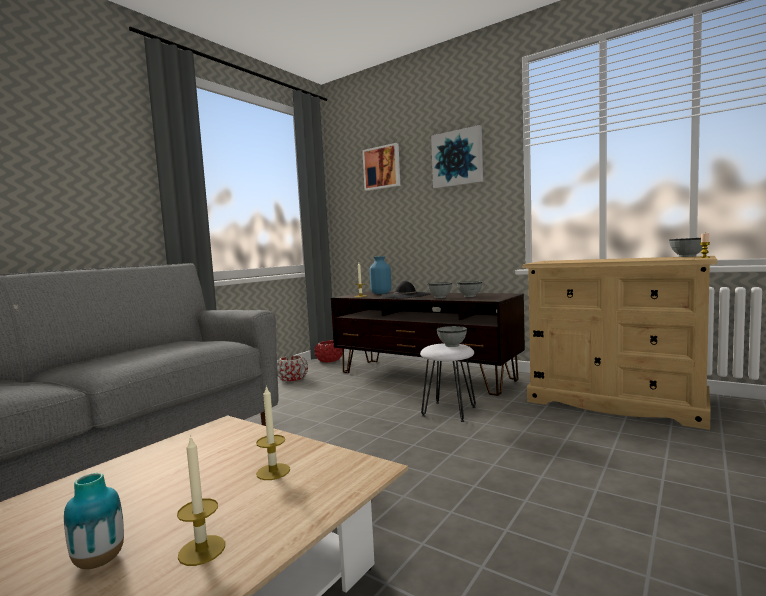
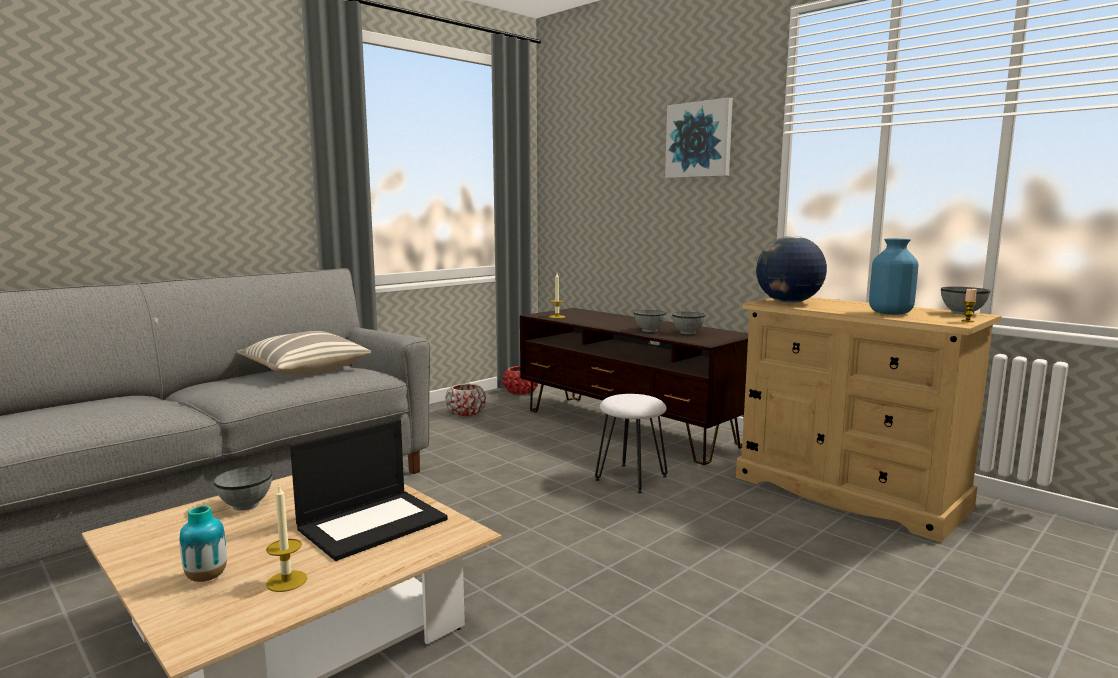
camera: 10 degrees right, 5 degrees up
(164, 346) = (305, 370): none -> pillow
(273, 471) = (373, 523): candle -> laptop
(381, 293) = (586, 314): blue vase -> blue vase (890, 313)
(382, 168) = (605, 142): picture -> none
(405, 295) = (611, 322): black hat -> none
(452, 345) = (640, 398): grey bowl -> grey bowl (245, 505)
(555, 261) = (788, 302): none -> globe

